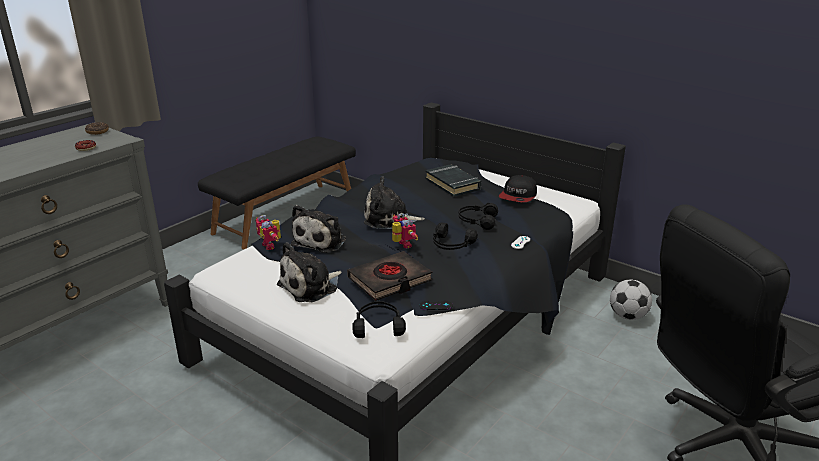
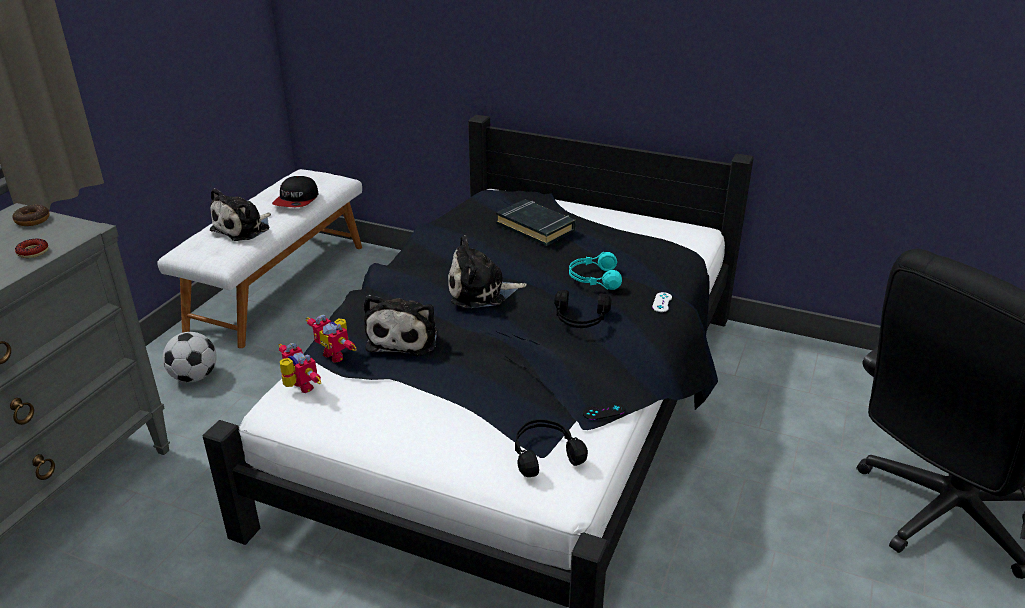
camera: 15 degrees left, 5 degrees up
(285, 214) = (278, 285): black bench -> white bench
(311, 286) = (424, 409): plush toy -> plush toy (243, 228)
(390, 280) = (528, 384): black book -> none
(402, 245) = (517, 328): toy robot -> toy robot (298, 388)
(477, 221) = (593, 279): black headphones -> turquoise headphones
(518, 196) = (626, 235): cap -> cap (297, 200)
(627, 316) = (771, 367): football -> football (194, 377)

